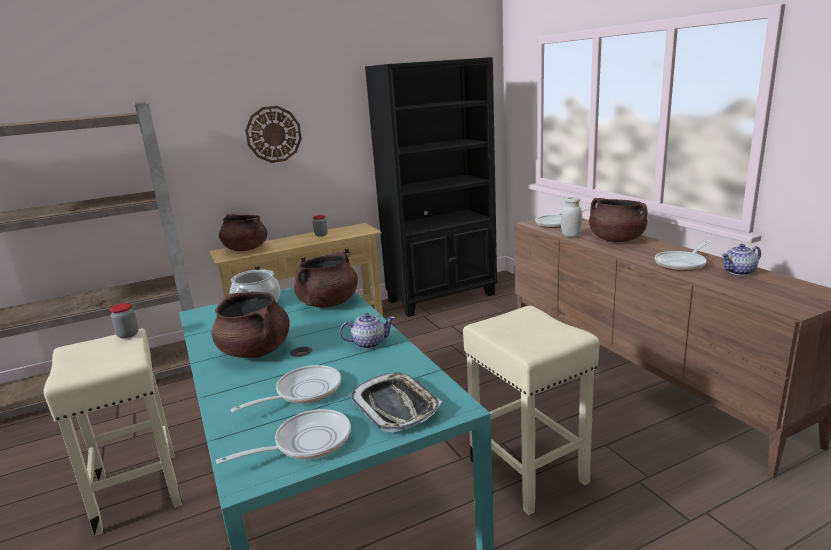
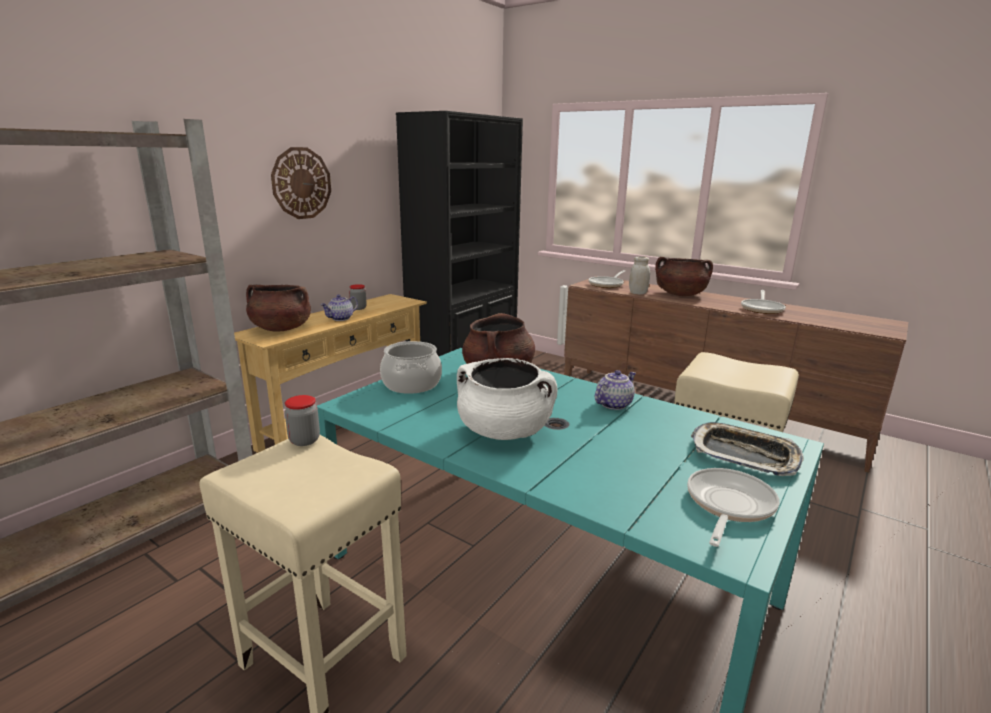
camera: 30 degrees left, 0 degrees up
(256, 351) = (504, 431): brown cooking pot -> white cooking pot
(303, 392) = (634, 460): frying pan -> none
(739, 272) = (810, 312): teapot -> teapot (341, 319)

